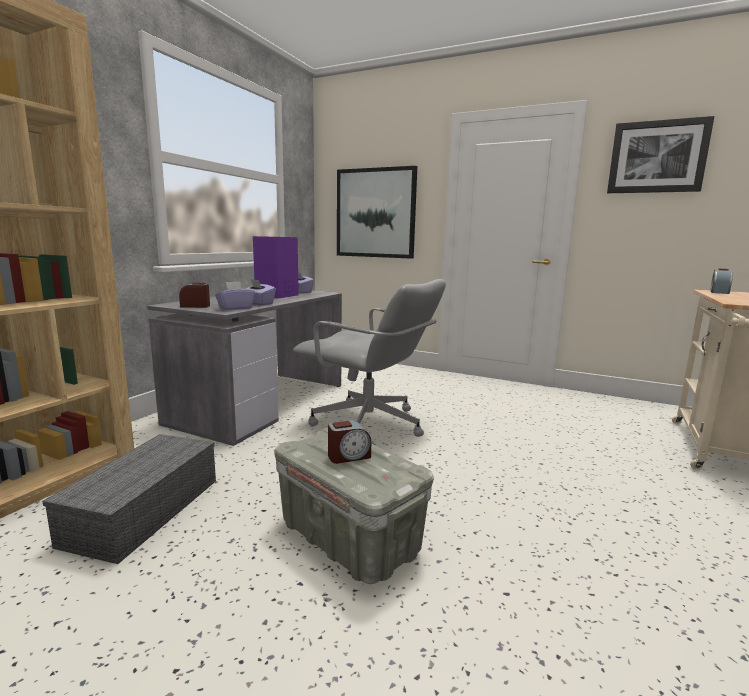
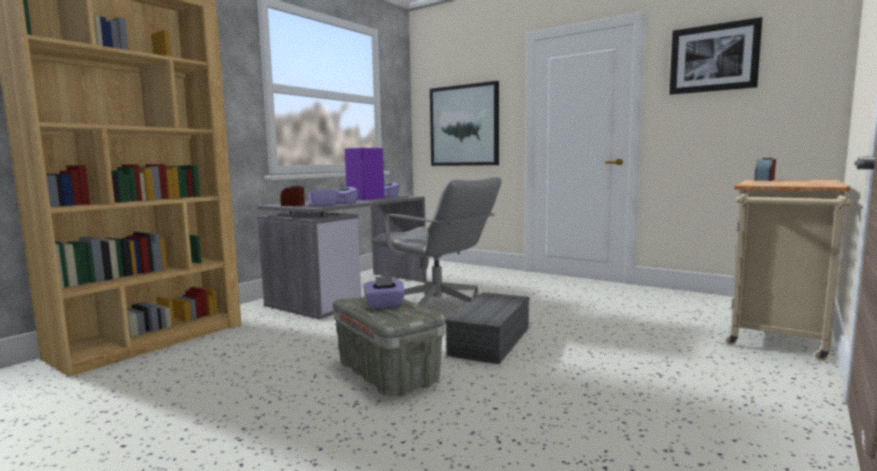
camera: 10 degrees right, 5 degrees down
(144, 512) = (241, 354): grey storage box -> grey storage box (491, 342)
(349, 456) = (384, 305): alarm clock -> purple tissue box

